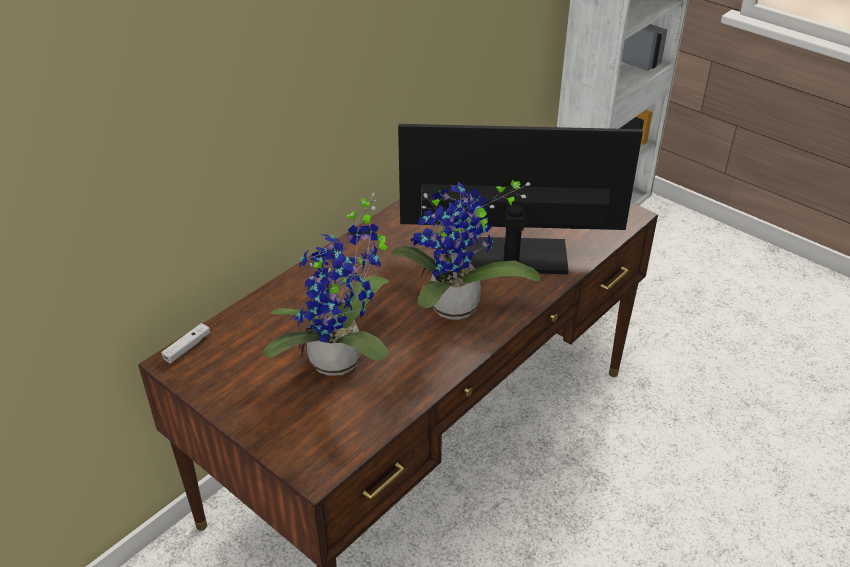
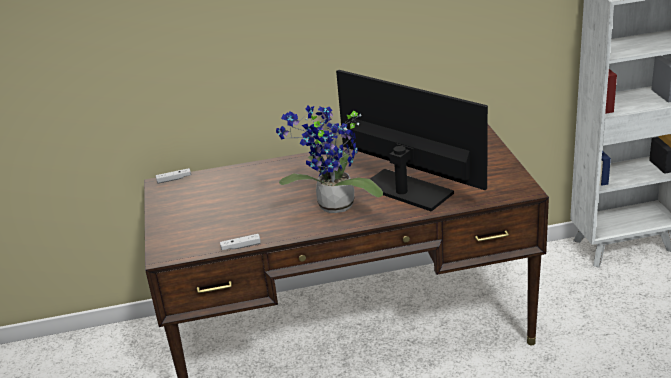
camera: 40 degrees right, 10 degrees down
(342, 362) = (238, 212): potted plant -> none
(406, 412) = (241, 246): none -> white game controller

